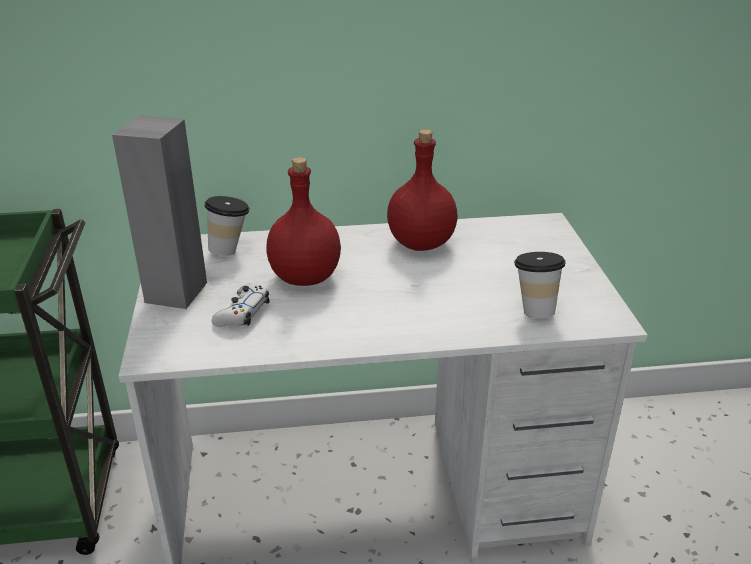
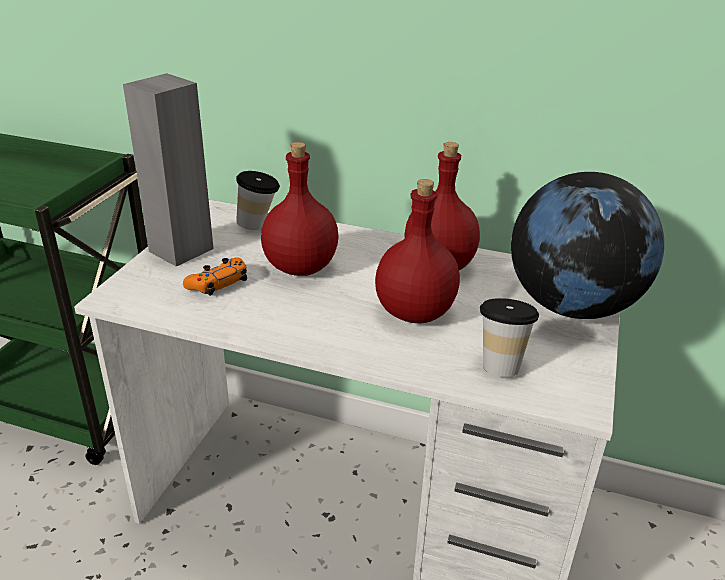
camera: 25 degrees right, 0 degrees up
(242, 313) = (218, 283): white game controller -> orange game controller
(437, 288) = (416, 313): none -> red bottle
(548, 248) = (572, 306): none -> globe

